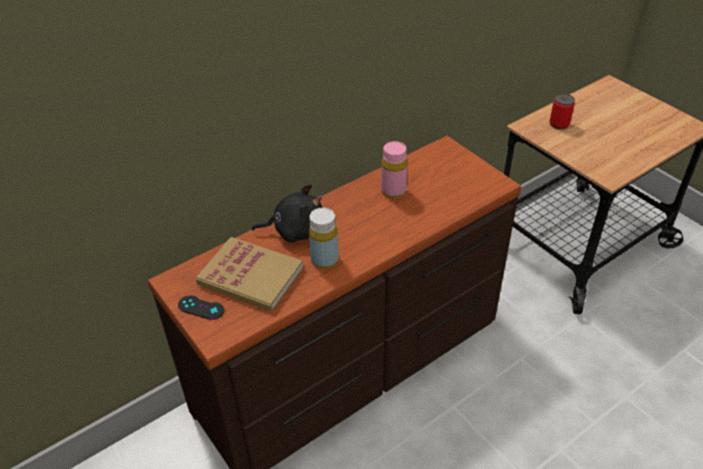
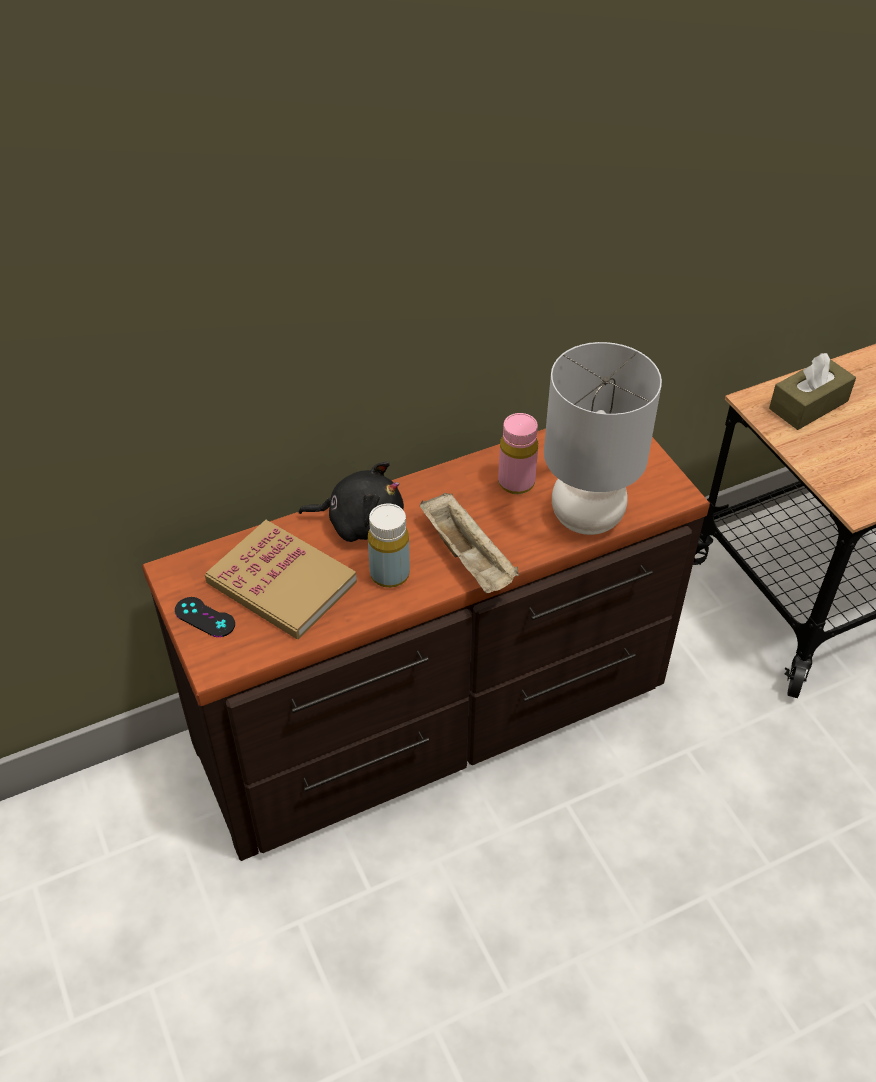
camera: 10 degrees right, 5 degrees up
(375, 242) = (469, 558): none -> beige tray
(446, 206) = (587, 518): none -> grey table lamp
(559, 124) = (808, 405): can -> brown tissue box

